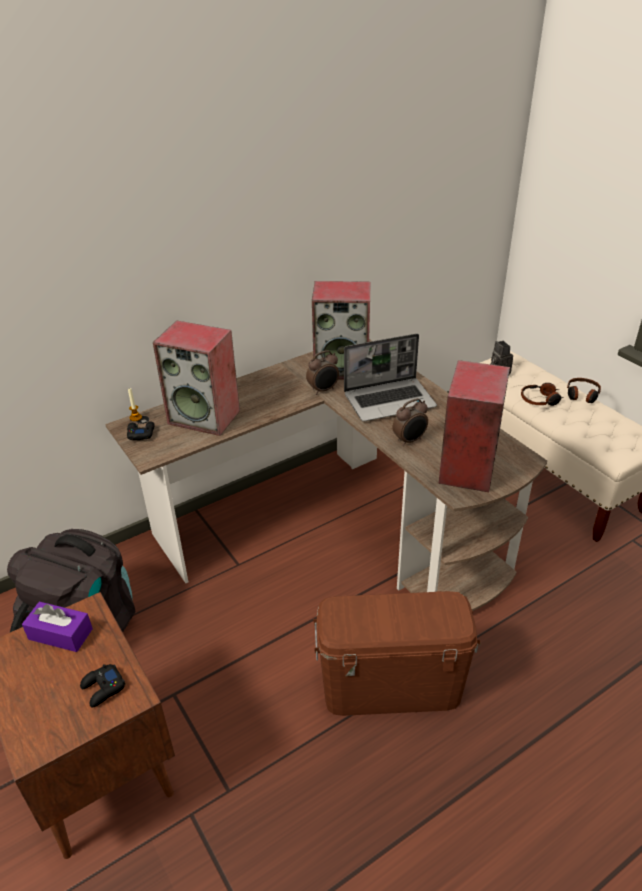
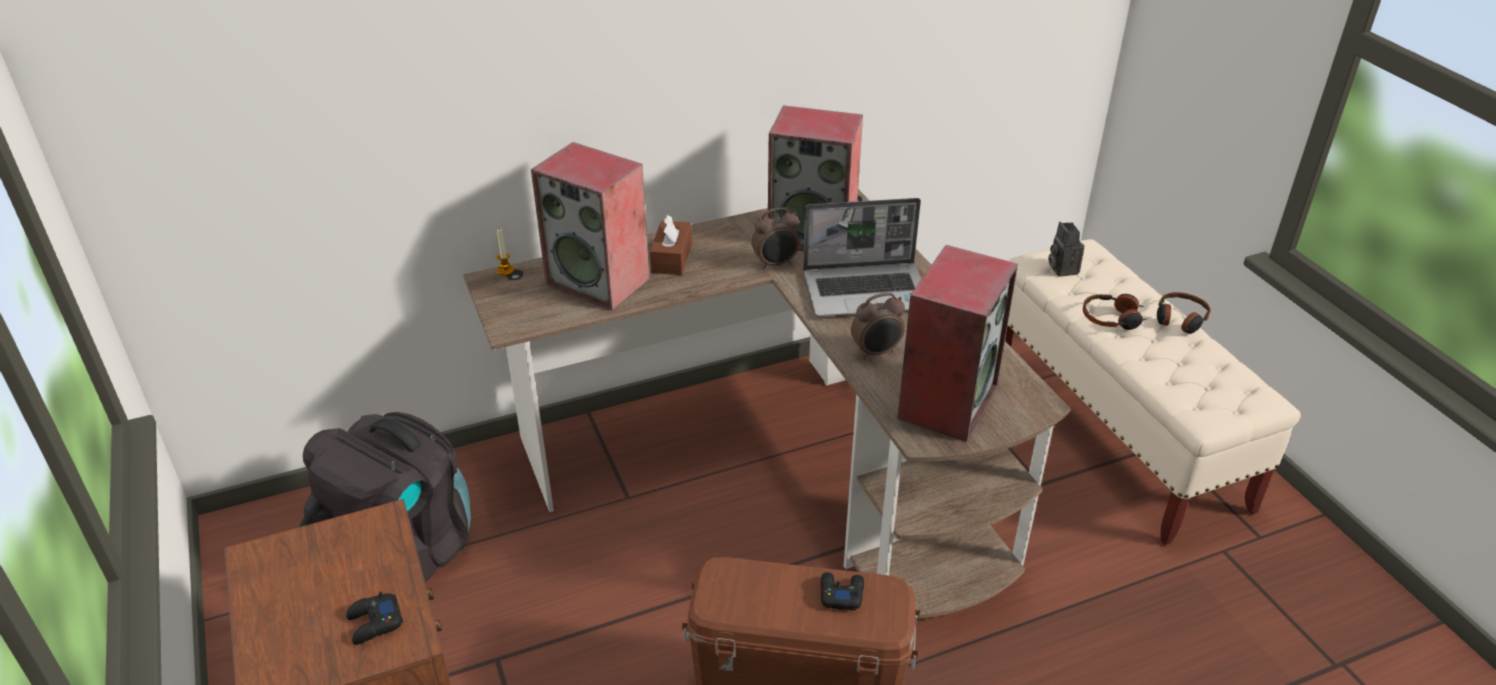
camera: 10 degrees right, 0 degrees up
(60, 634) = (339, 545): purple tissue box -> none
(141, 433) = (506, 293): black game controller -> black game controller (841, 594)
(251, 394) = (671, 258): none -> brown tissue box

